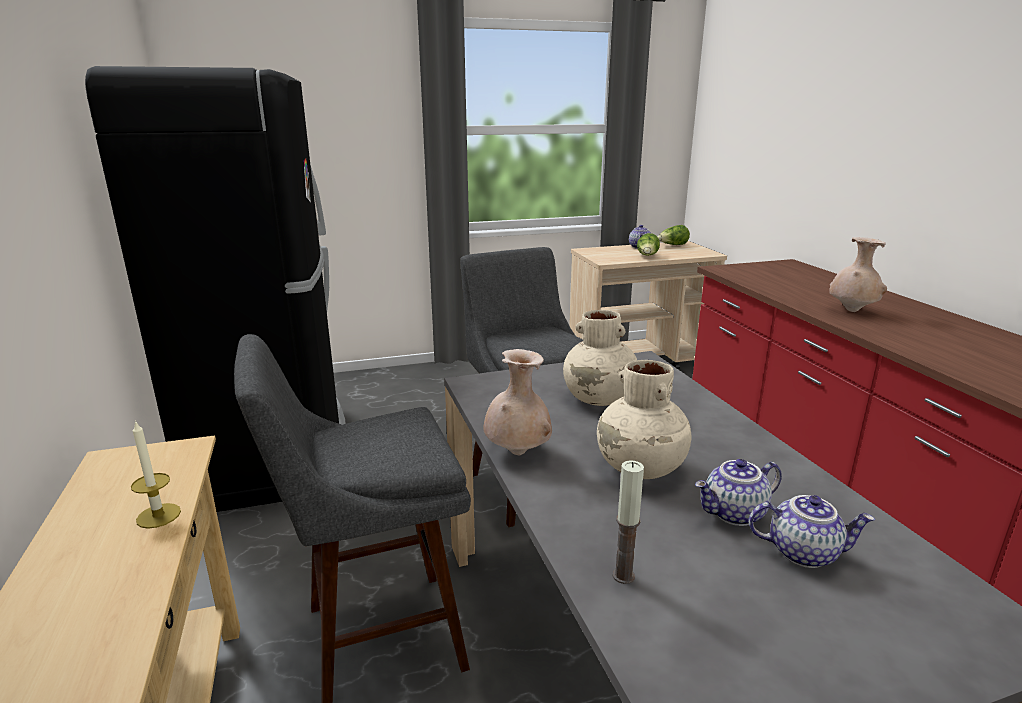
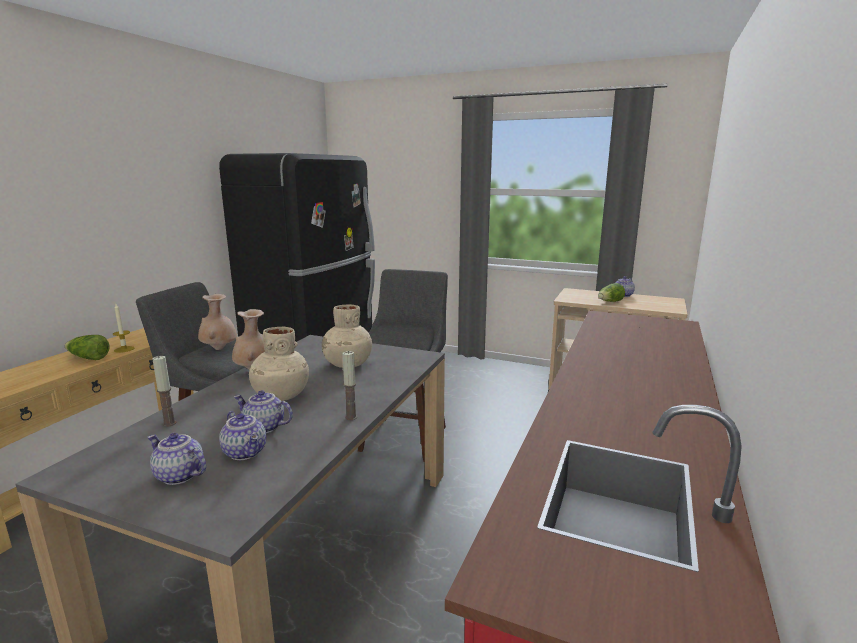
camera: 40 degrees right, 5 degrees down
(672, 245) = (656, 299): lettuce -> lettuce (88, 358)
(771, 456) = (351, 417): none -> candle
(831, 626) = (178, 476): none -> teapot
(851, 311) = (613, 361): beige vase -> beige vase (219, 349)

